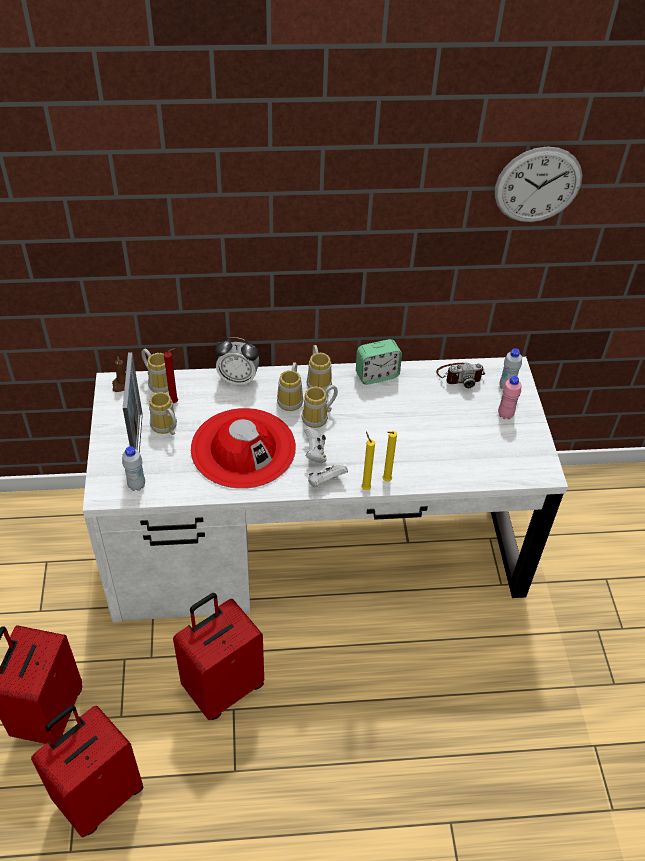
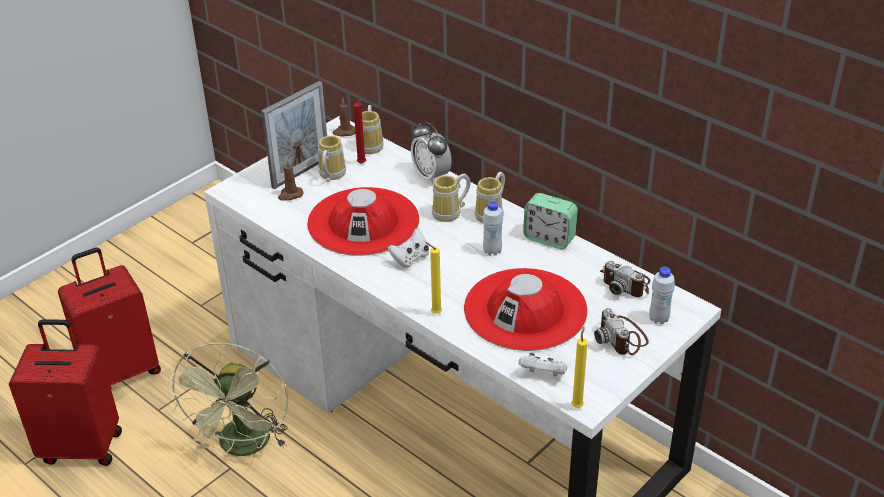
camera: 50 degrees right, 10 degrees down
(136, 485) = (257, 198): white bottle -> white bottle (492, 251)
(158, 465) = (290, 195): none -> brown candle
(223, 687) = (243, 447): red suitcase -> green fan
(319, 418) = (451, 238): mug -> none
(325, 482) = (386, 283): white game controller -> white game controller (543, 374)
(365, 487) = (411, 306): yellow candle -> yellow candle (577, 405)
(432, 436) = (525, 309): none -> red hat
(505, 414) = (622, 338): pink bottle -> camera
(538, 185) = (733, 69): wall clock -> none

